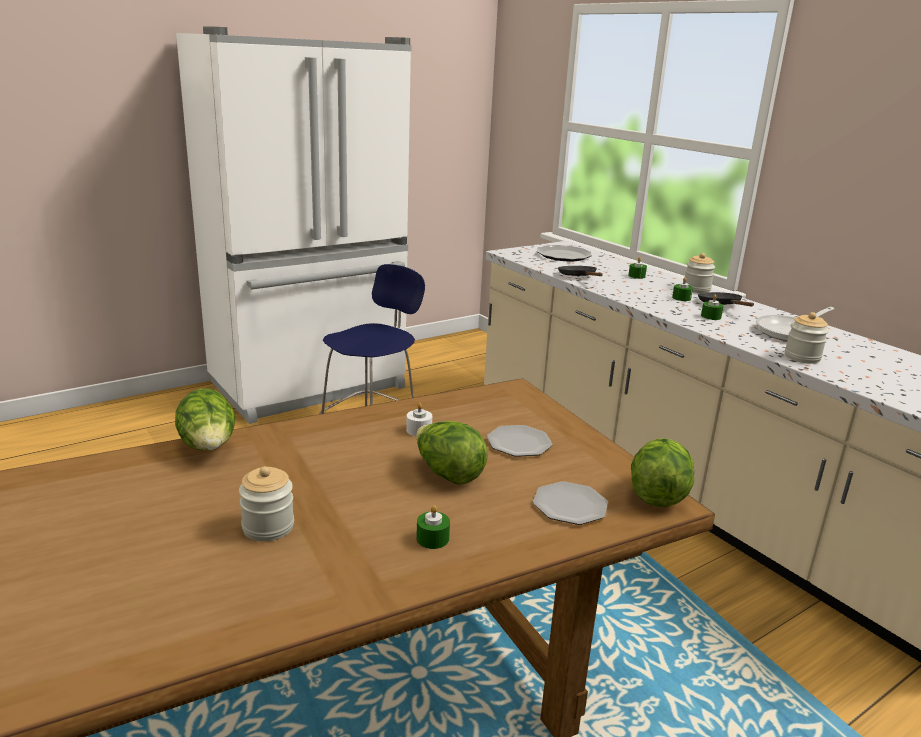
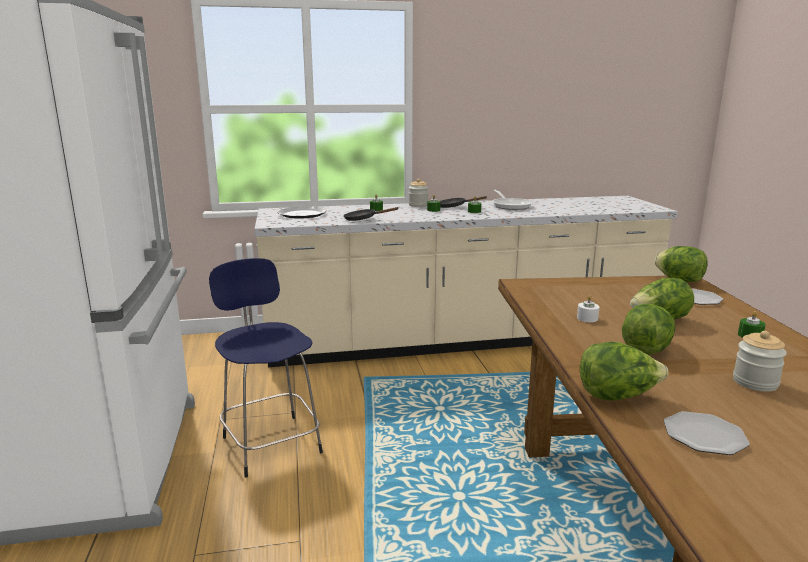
camera: 65 degrees left, 5 degrees down
(342, 464) = (646, 348): none -> lettuce
(519, 443) = (610, 296): plate -> plate (703, 435)
(802, 357) = (551, 211): jar -> none

